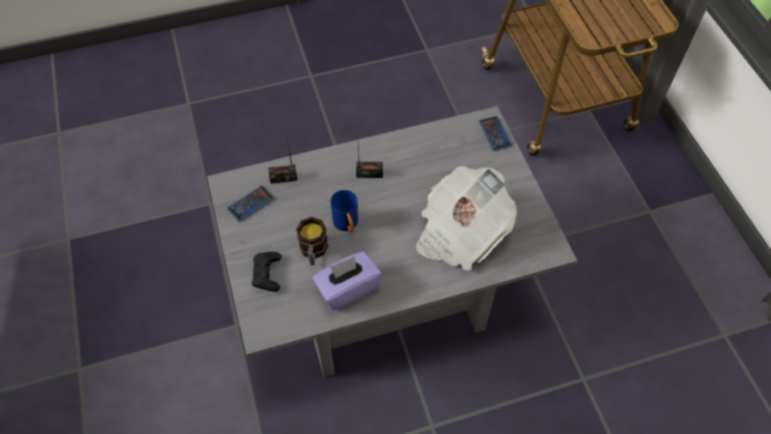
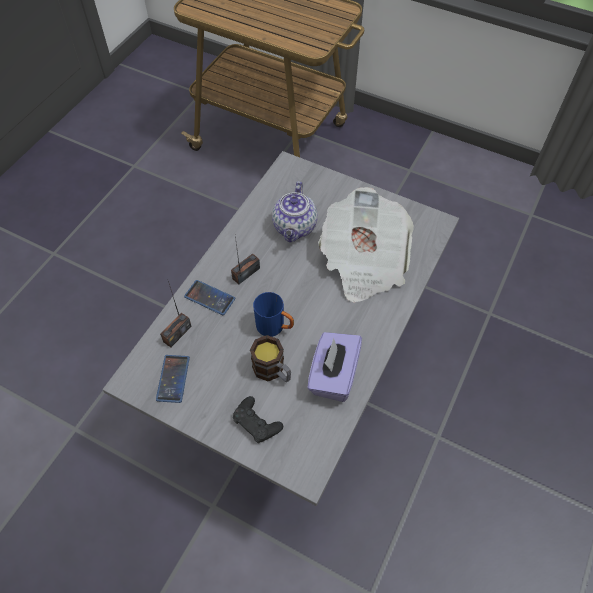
camera: 45 degrees left, 0 degrees up
(439, 169) = (295, 228): none -> teapot
(495, 134) = (304, 172): phone -> phone (209, 298)

